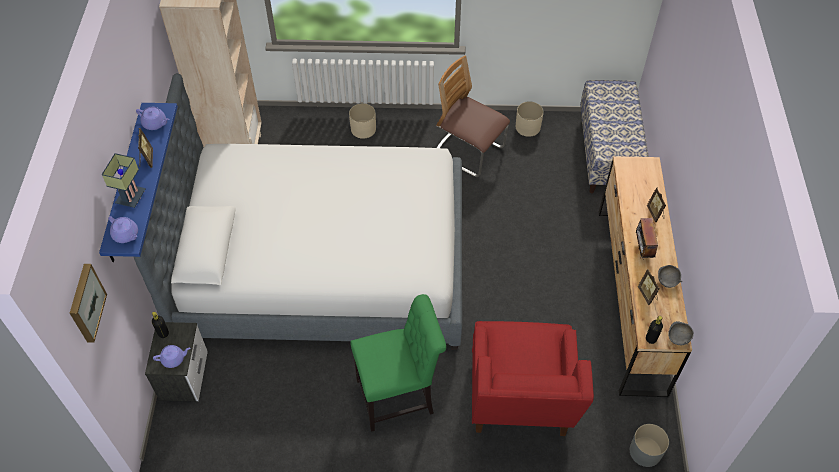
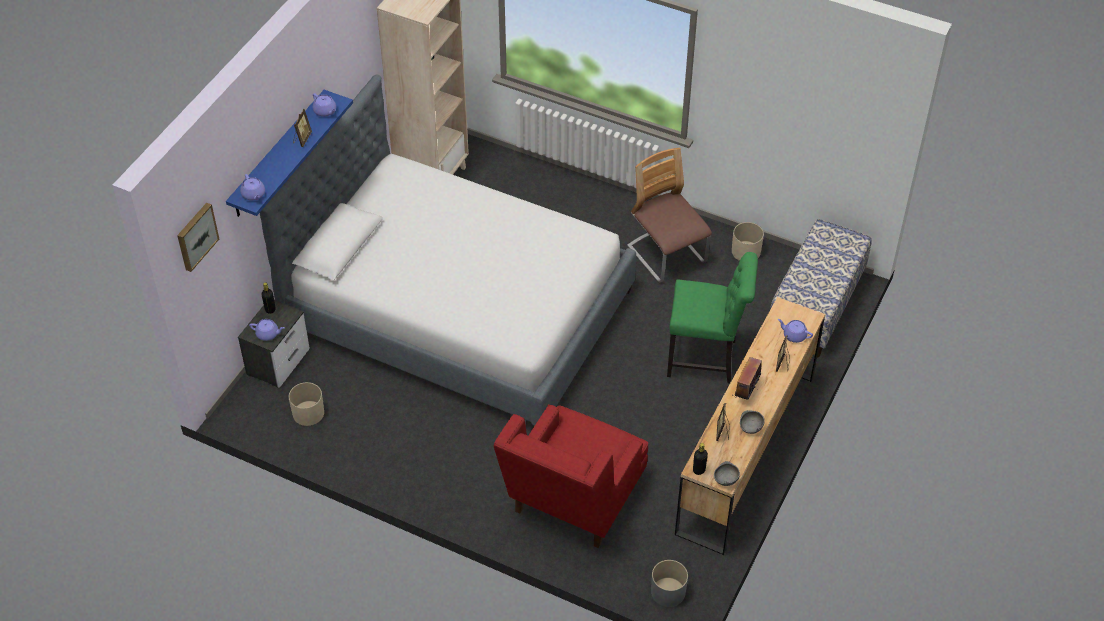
camera: 25 degrees right, 5 degrees down
(130, 196) = (273, 165): table lamp -> none
(363, 129) = (571, 196): beige planter -> beige planter (308, 413)
(399, 396) = (462, 453): green chair -> green chair (706, 359)
(648, 184) = (794, 335): none -> purple teapot

